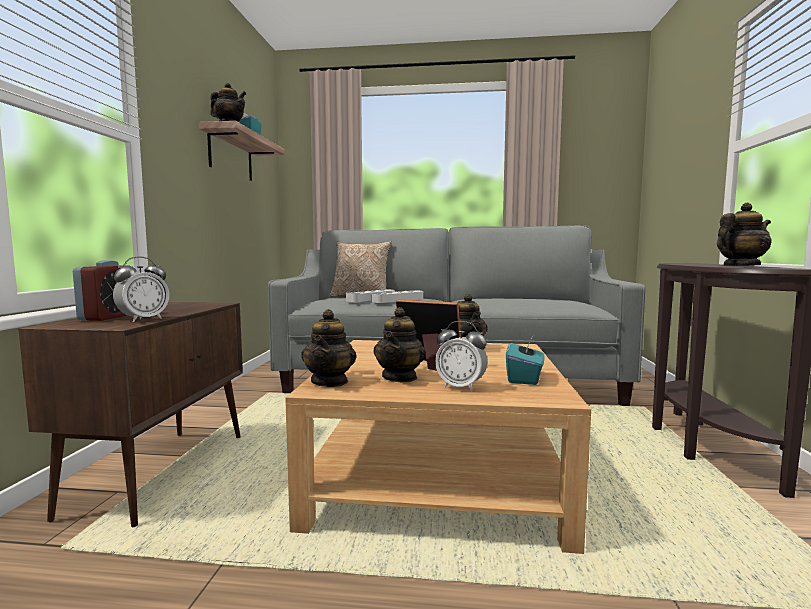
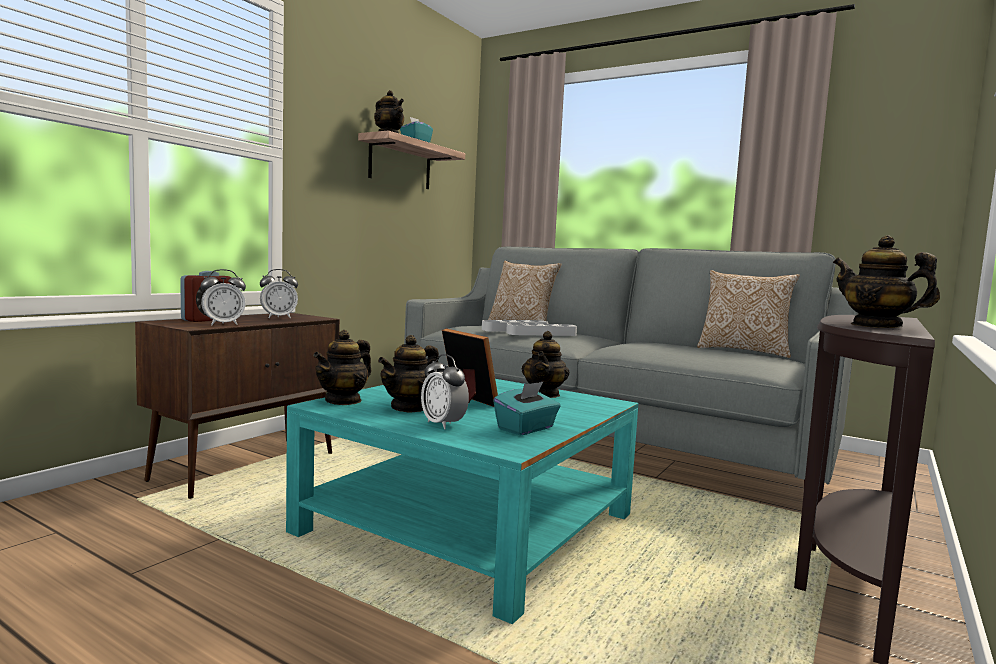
camera: 25 degrees right, 0 degrees up
(178, 307) = (278, 317): none -> alarm clock
(437, 473) = (469, 524): beige coffee table -> turquoise coffee table
(544, 298) = (743, 351): none -> pillow
(740, 266) = (876, 326): teapot -> teapot turned 135 degrees counterclockwise

